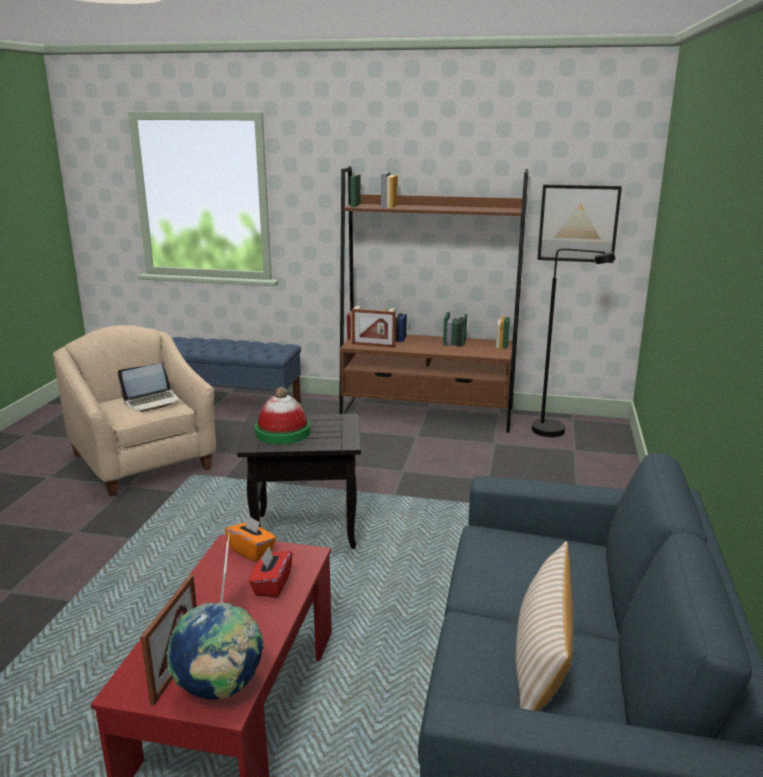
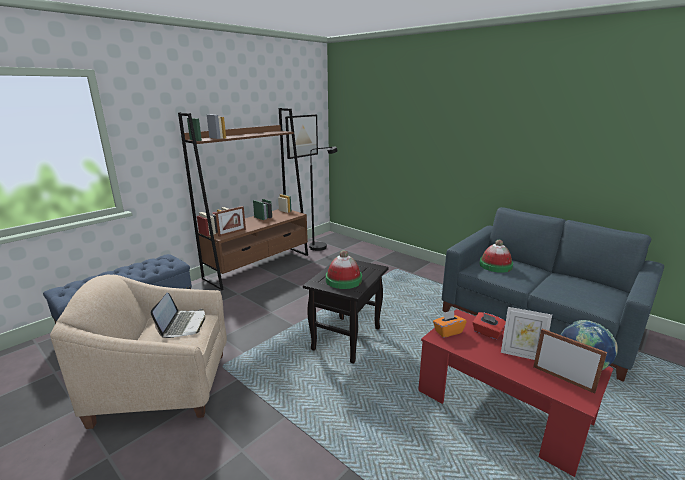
camera: 60 degrees left, 0 degrees up
(533, 553) = (495, 265): none -> hat
(541, 659) = (571, 286): beige pillow -> none

